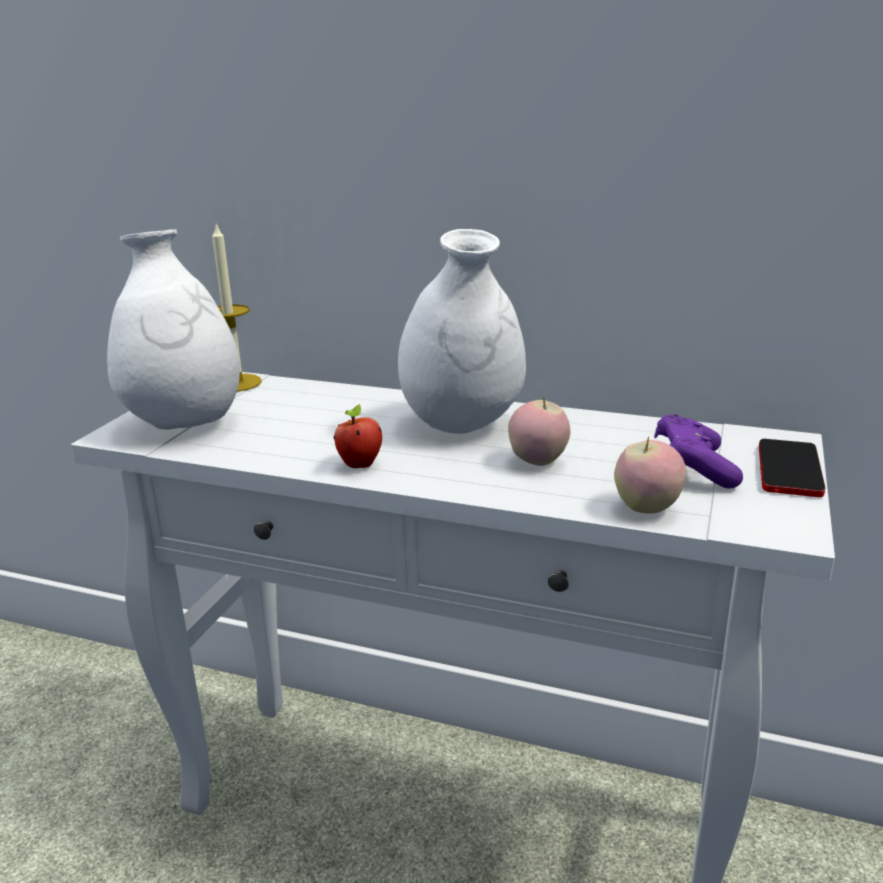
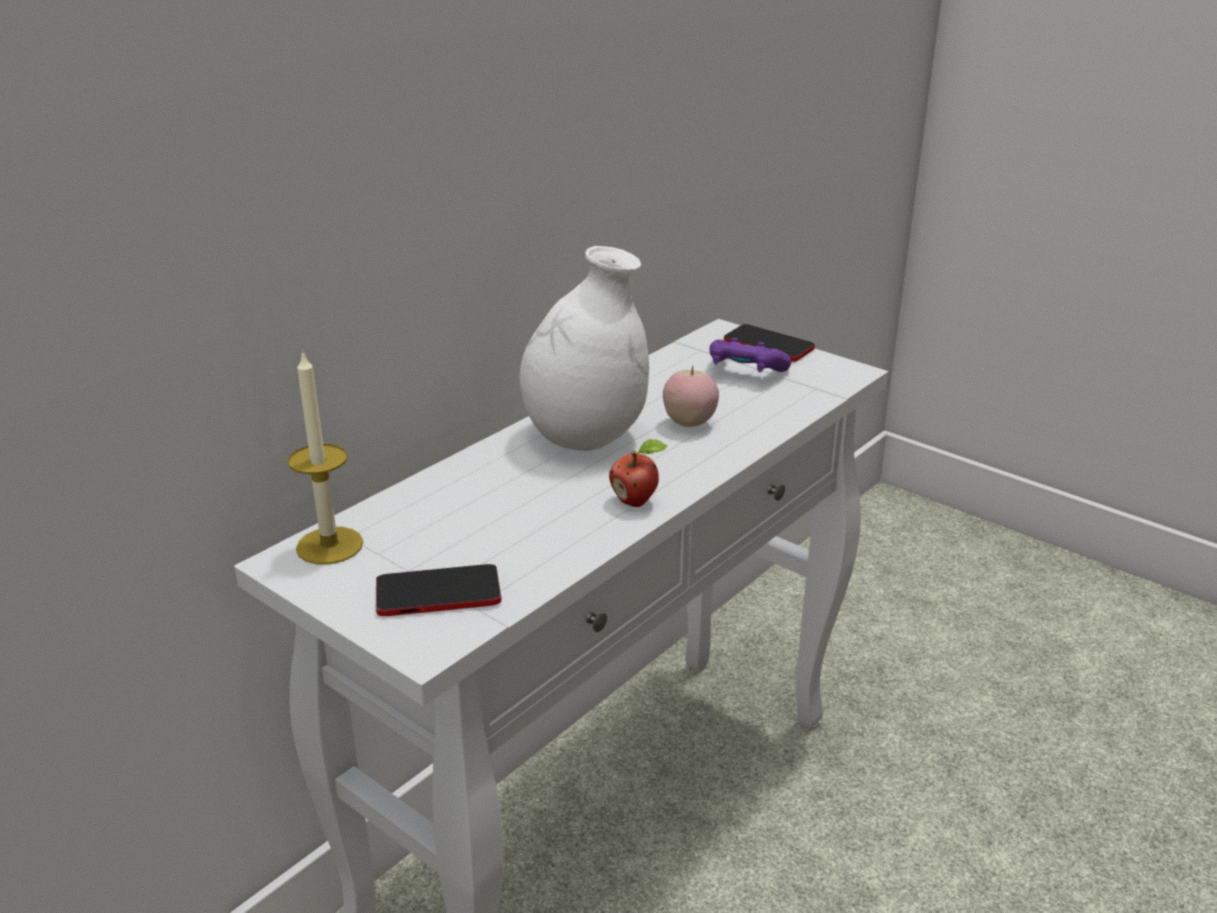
camera: 70 degrees left, 5 degrees up
(185, 424) = (438, 593): white vase -> phone
(647, 508) = (794, 405): apple -> none

